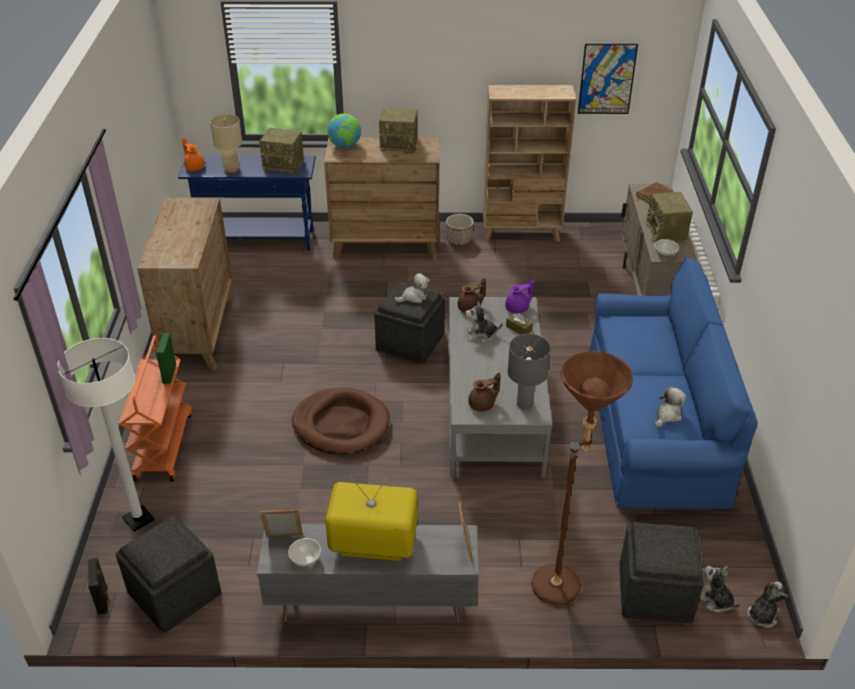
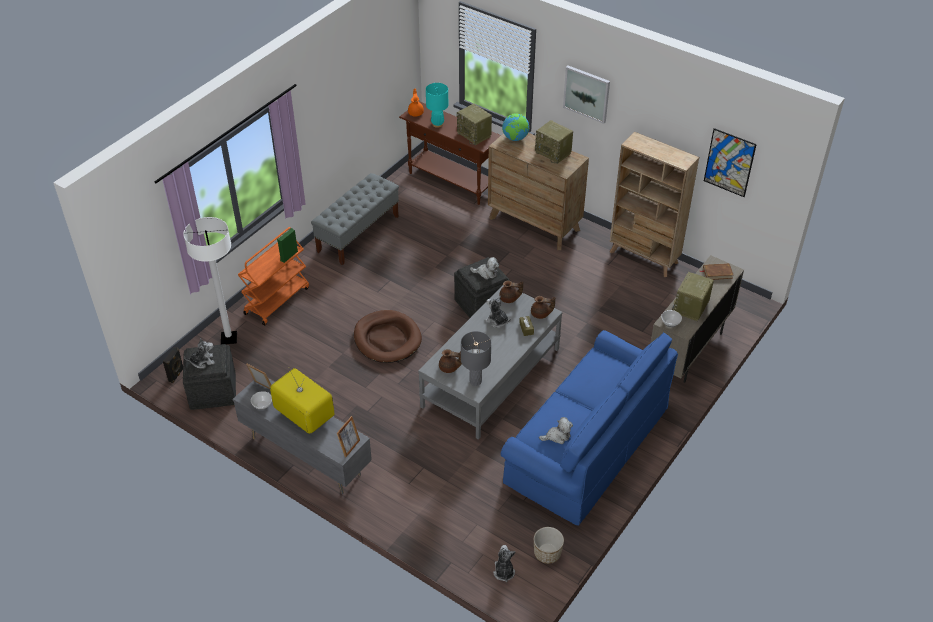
camera: 35 degrees right, 5 degrees up
(199, 332) = (358, 234): brown dresser -> grey bench
(231, 169) = (437, 124): beige table lamp -> turquoise table lamp
(258, 241) = (451, 182): blue console table -> brown console table
(417, 61) = (586, 93): none -> picture
(459, 240) = (591, 243): planter -> planter (547, 553)
(518, 308) = (541, 314): purple teapot -> brown teapot
(564, 580) = (425, 506): brown floor lamp -> none
(654, 593) = (471, 545): grey ottoman -> none
(762, 615) = (523, 597): plush toy -> plush toy (202, 361)

